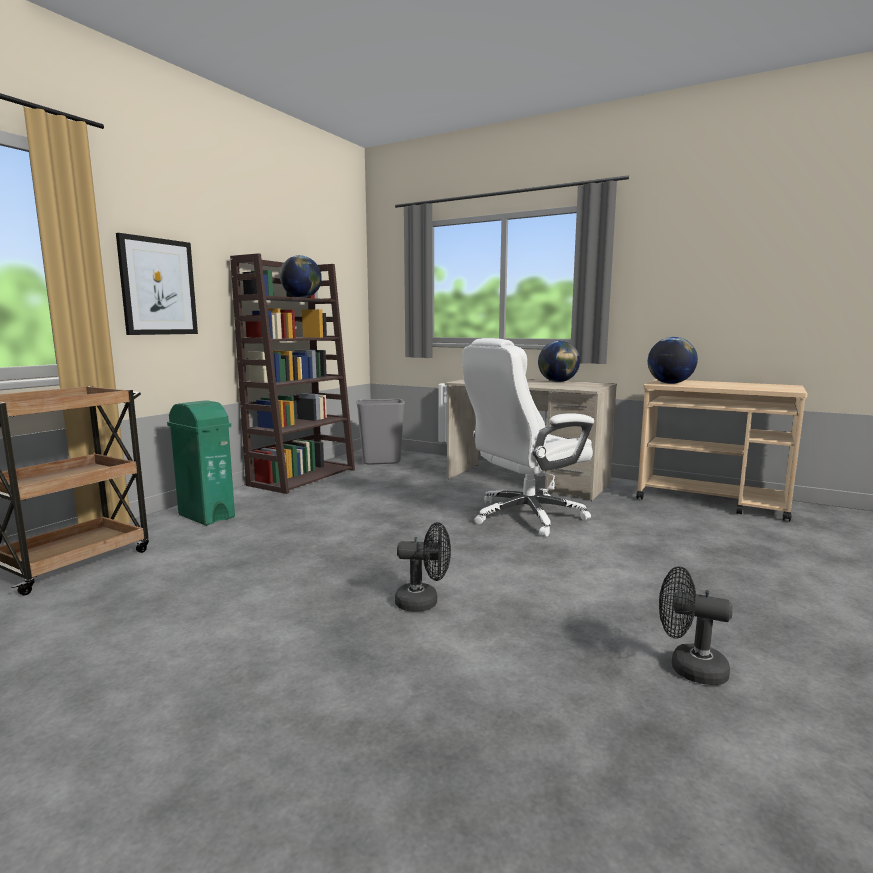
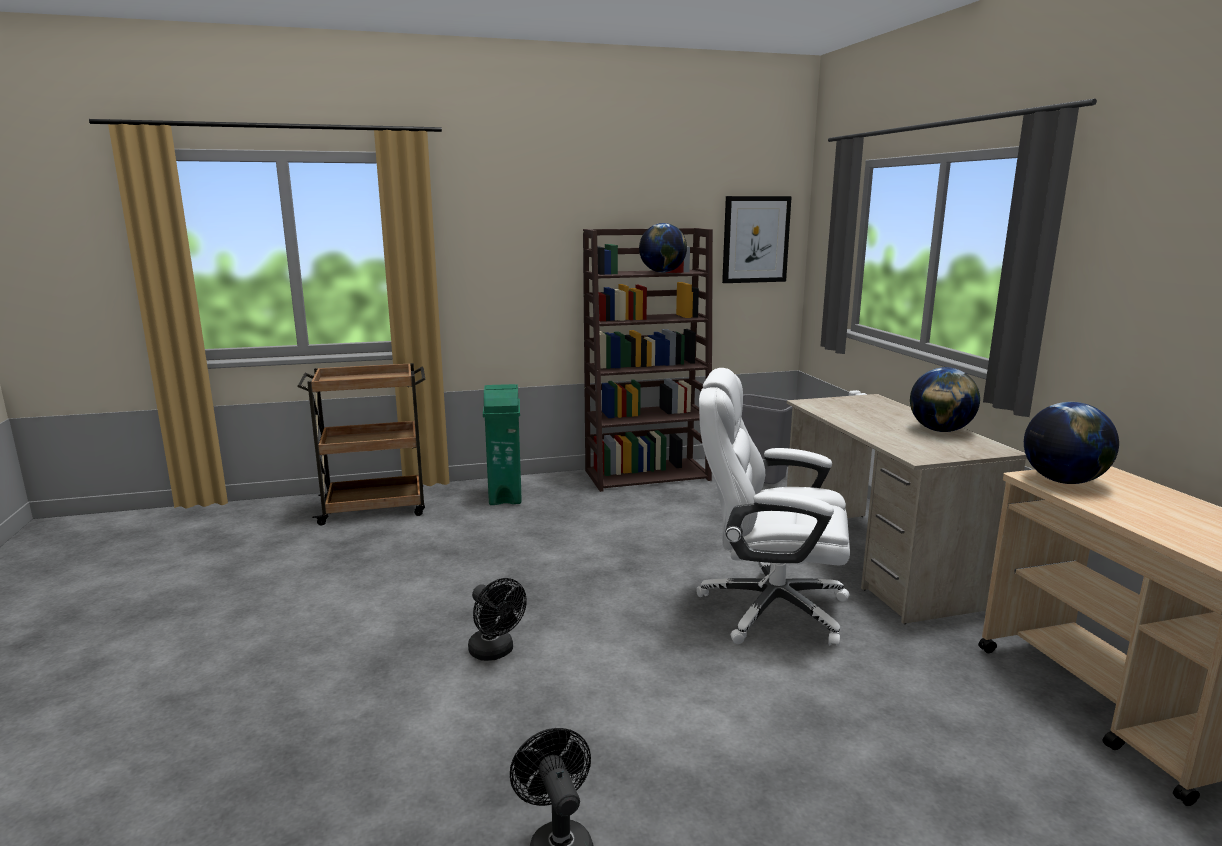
camera: 45 degrees right, 5 degrees up
(158, 287) = (498, 268): picture -> picture (755, 239)

